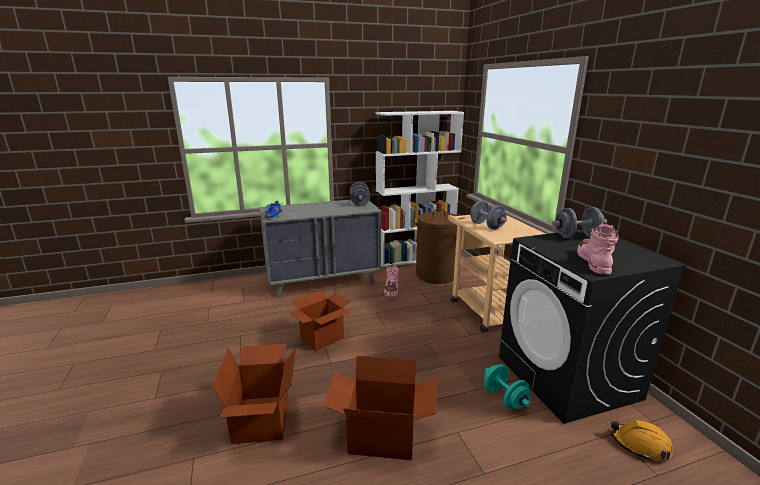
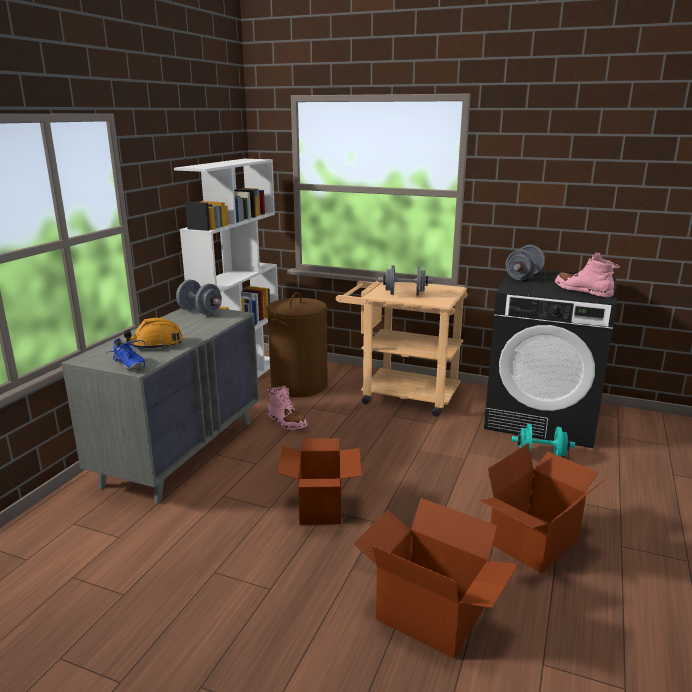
camera: 50 degrees left, 0 degrees up
(640, 445) = (637, 434): orange hard hat -> orange hard hat (155, 344)

